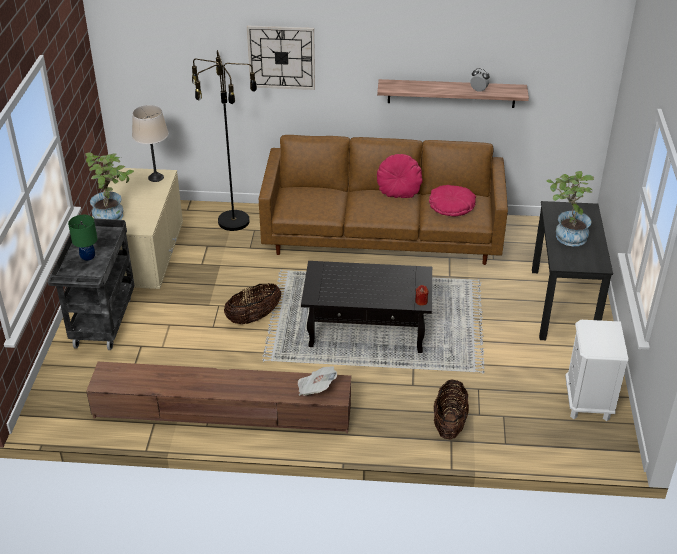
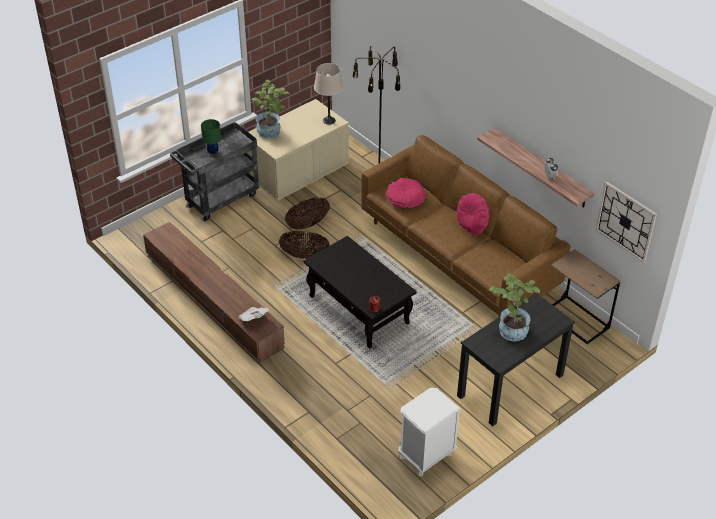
camera: 45 degrees right, 5 degrees up
(281, 57) = (435, 74): wall clock -> wall clock (626, 221)
(449, 424) = (322, 402): basket -> basket (308, 224)
(451, 207) = (492, 259): pink pillow -> pink pillow (405, 198)
(533, 228) = (576, 319): none -> brown side table

